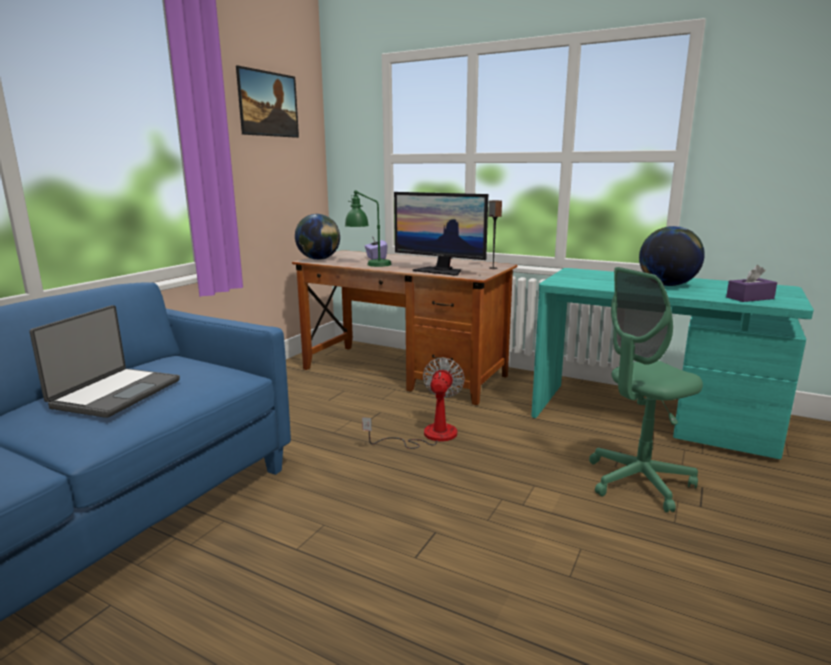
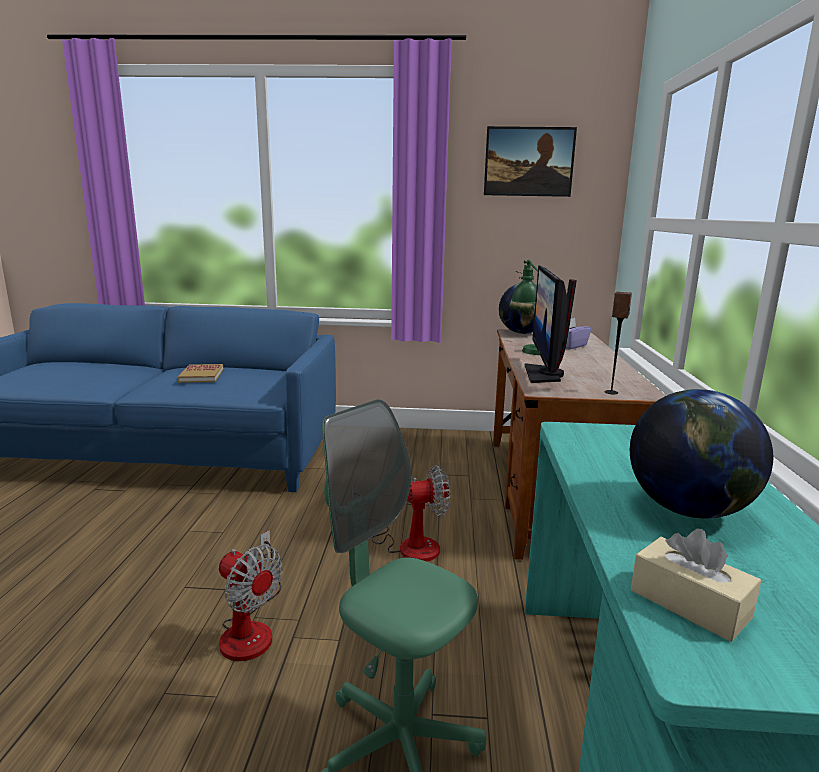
camera: 65 degrees right, 0 degrees up
(115, 393) = (201, 375): laptop -> book
(502, 523) = (251, 628): none -> fan
(750, 298) = (689, 603): purple tissue box -> beige tissue box

